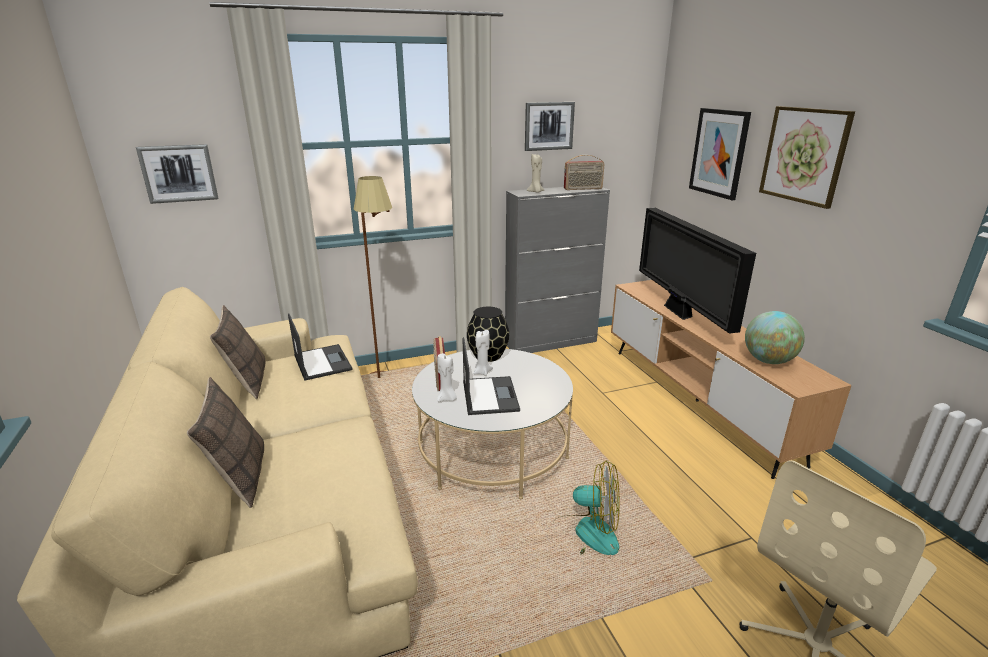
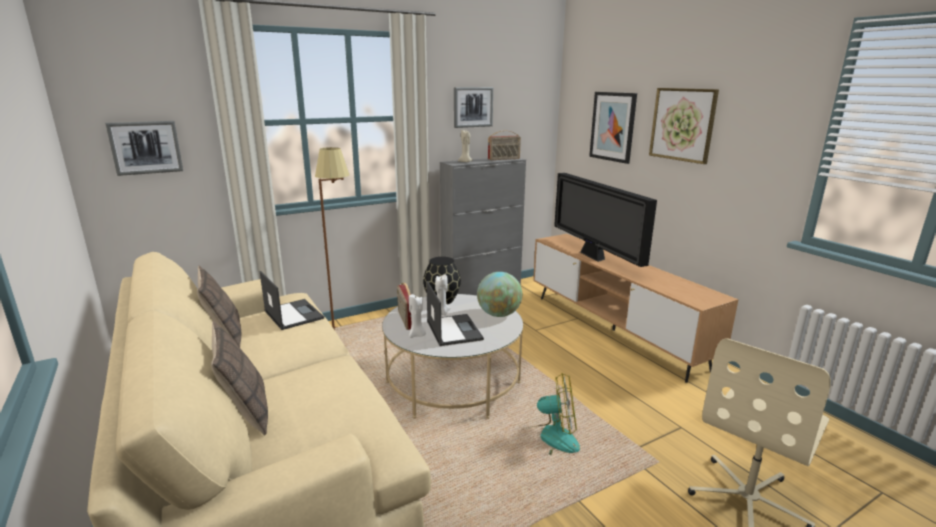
camera: 10 degrees left, 5 degrees down
(768, 361) = (672, 286): globe -> globe (498, 314)

